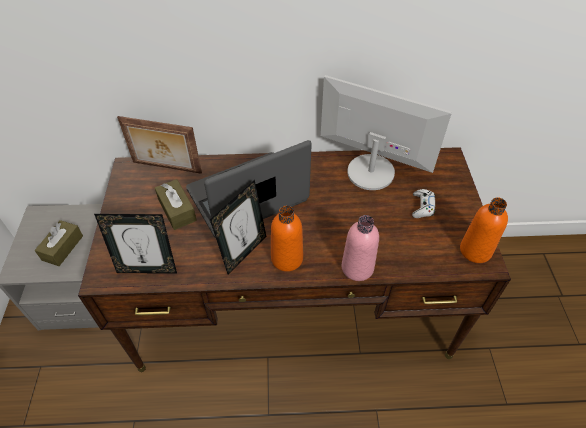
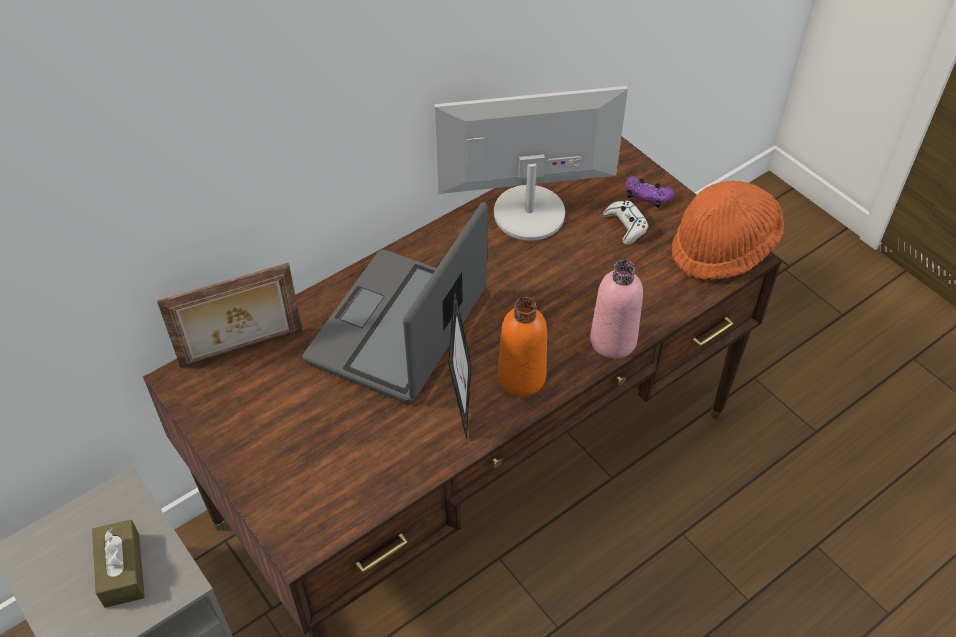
camera: 35 degrees left, 0 degrees up
(147, 269) = (353, 494): picture frame -> none
(177, 210) = (318, 398): brown tissue box -> none
(451, 196) = (647, 195): none -> purple game controller
(475, 250) = (723, 248): orange bottle -> orange hat

